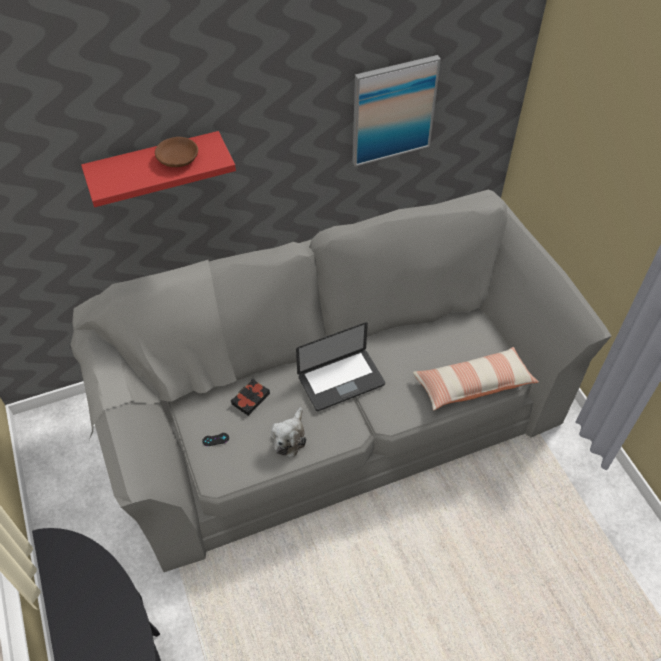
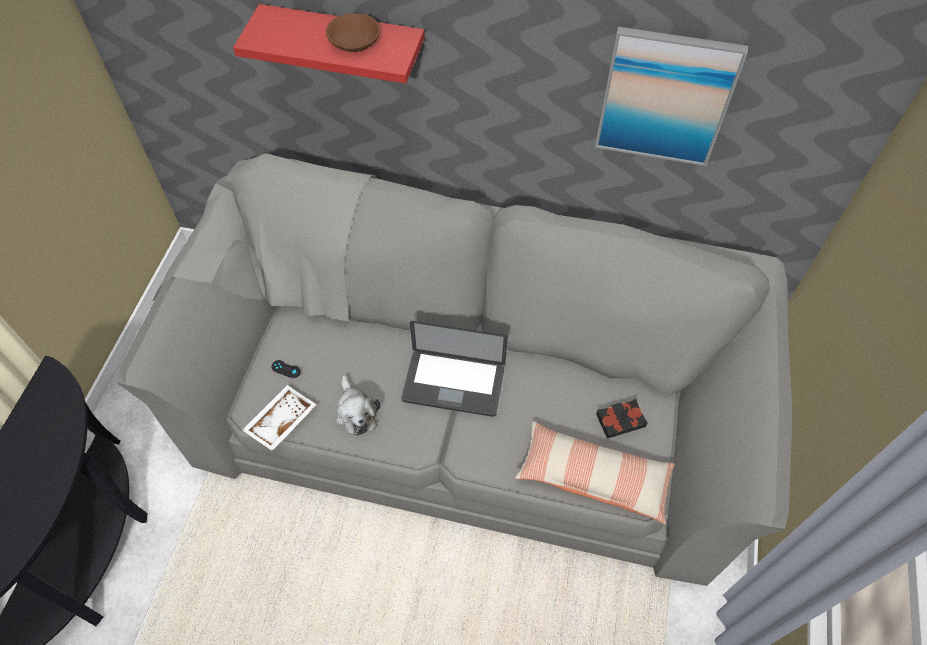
camera: 35 degrees right, 5 degrees up
(242, 475) = (280, 420): none -> white tray
(250, 399) = (352, 348): black book -> black book (620, 420)
(290, 438) = (356, 412): plush toy -> plush toy turned 75 degrees counterclockwise

